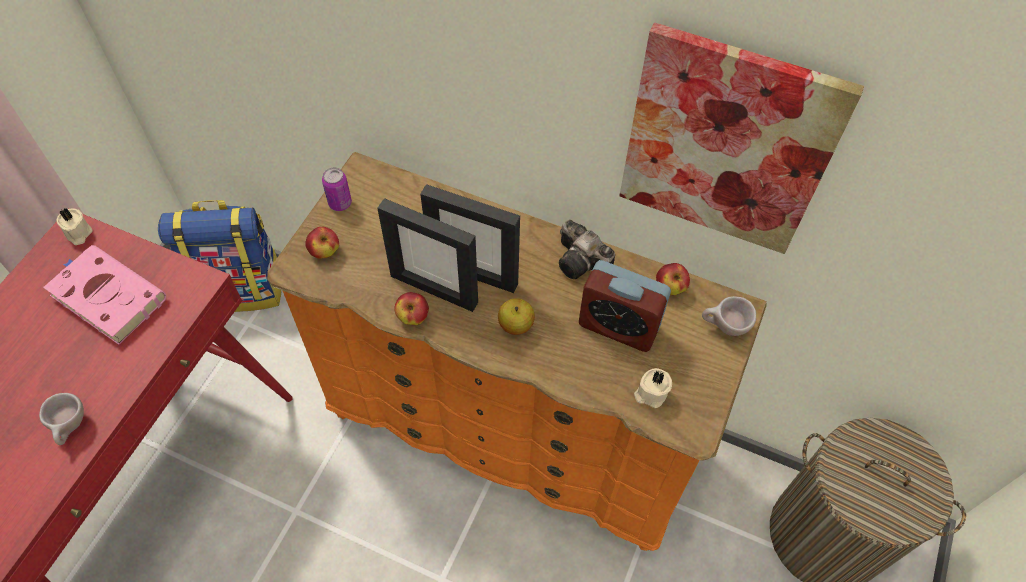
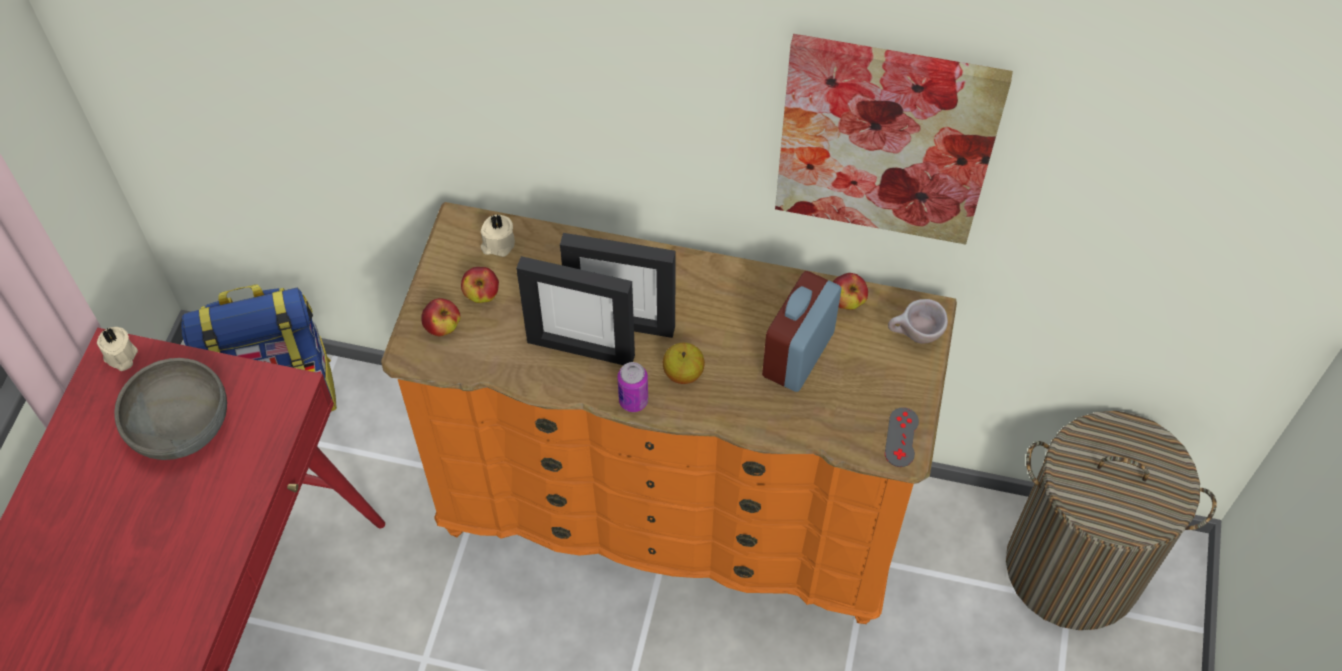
camera: 10 degrees left, 0 degrees up
(72, 428) = (190, 582): beige cup -> none
(106, 296) = (180, 425): pink book -> grey bowl
(340, 203) = (445, 267): can -> can (633, 401)
(413, 317) = (565, 384): apple -> apple (482, 295)
(583, 263) = (743, 290): camera -> none
(618, 326) = (798, 354): alarm clock -> alarm clock turned 105 degrees clockwise
(650, 393) = (847, 422): beige candle -> beige candle (498, 244)
(696, 416) = (901, 437): none -> grey game controller

